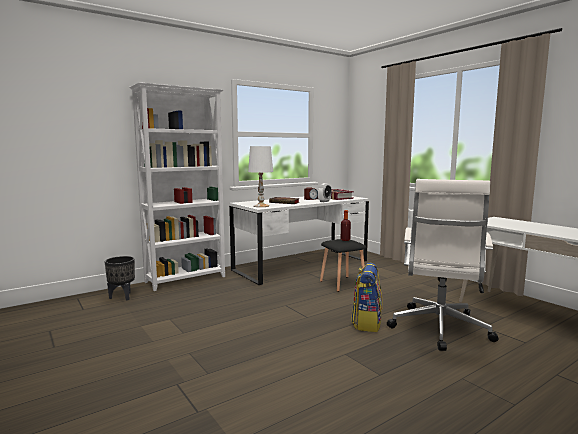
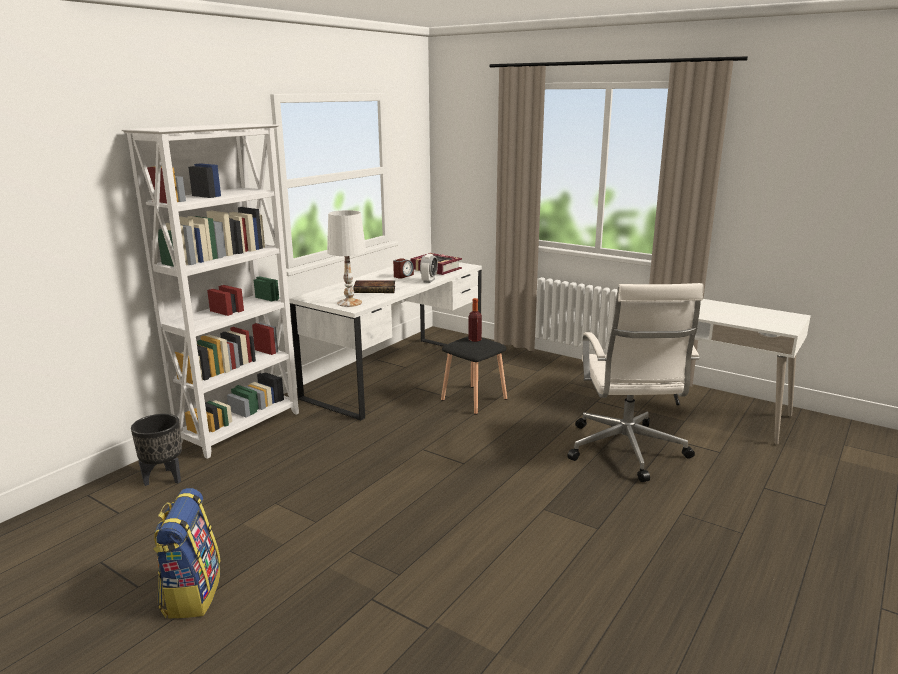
camera: 20 degrees left, 10 degrees up
(366, 323) = (541, 458): backpack -> backpack (191, 593)

